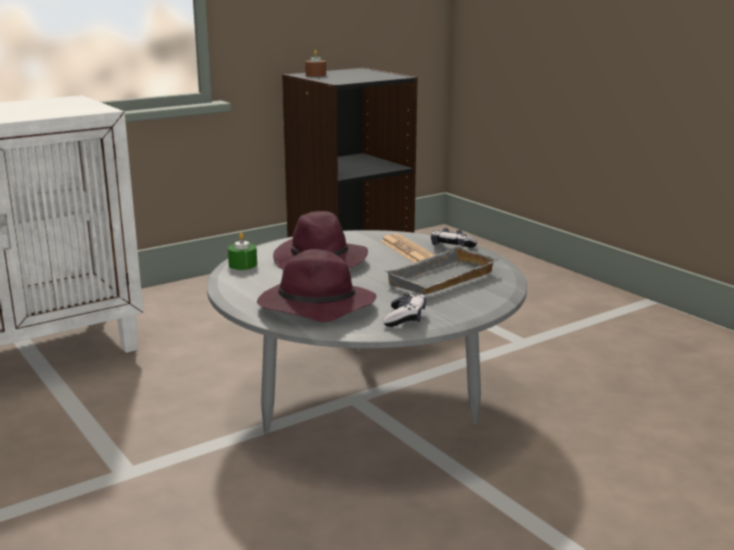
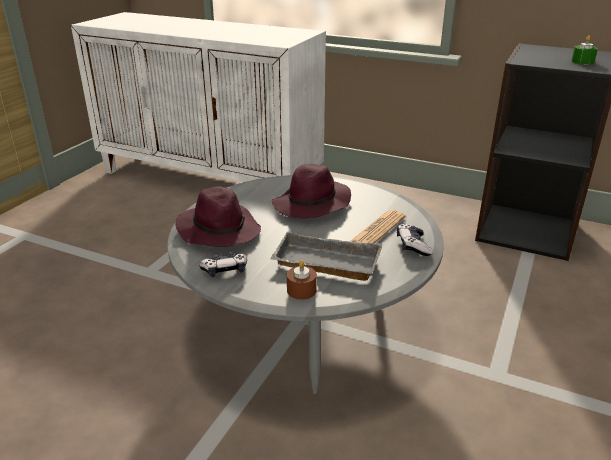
camera: 60 degrees right, 10 degrees up
(243, 265) = (274, 183): green candle -> green candle (582, 62)
(316, 75) = (538, 50): brown candle -> brown candle (301, 290)

